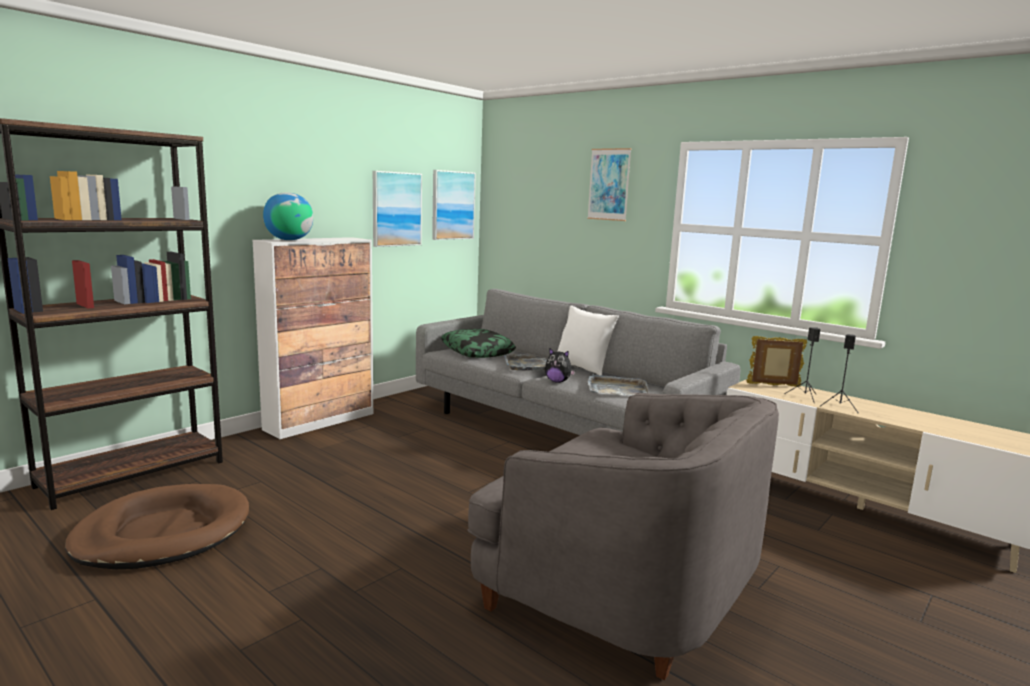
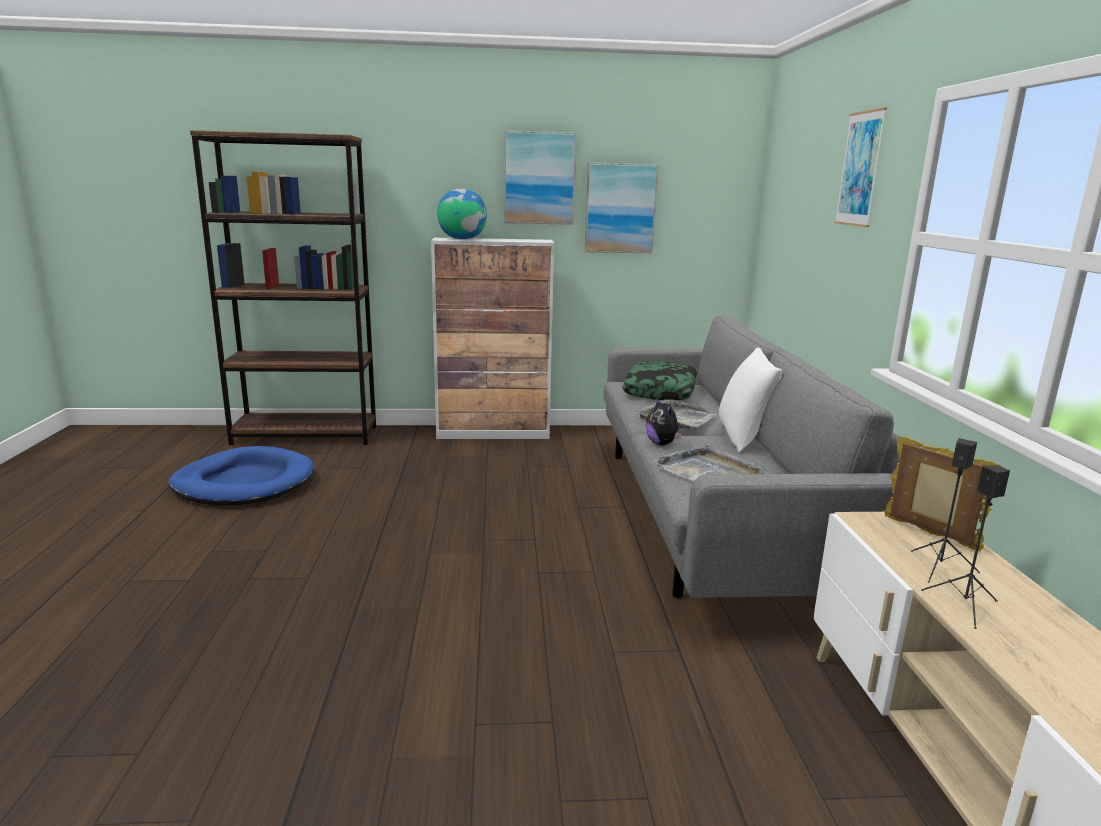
camera: 45 degrees right, 5 degrees up
(163, 532) = (244, 483): brown dog bed -> blue dog bed
(452, 205) = (710, 204): picture -> picture (539, 178)
(622, 587) = (424, 698): grey armchair -> none

